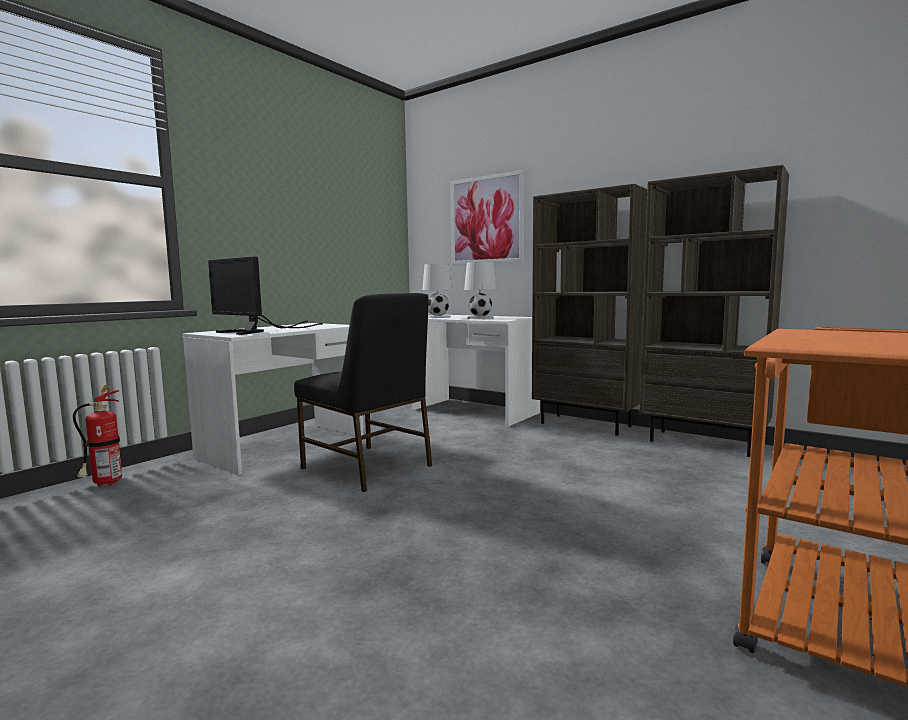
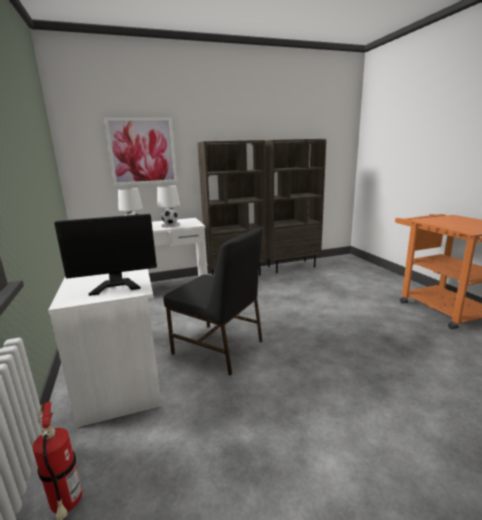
camera: 55 degrees left, 10 degrees up
(367, 468) = (219, 348): black chair -> black chair turned 45 degrees clockwise

